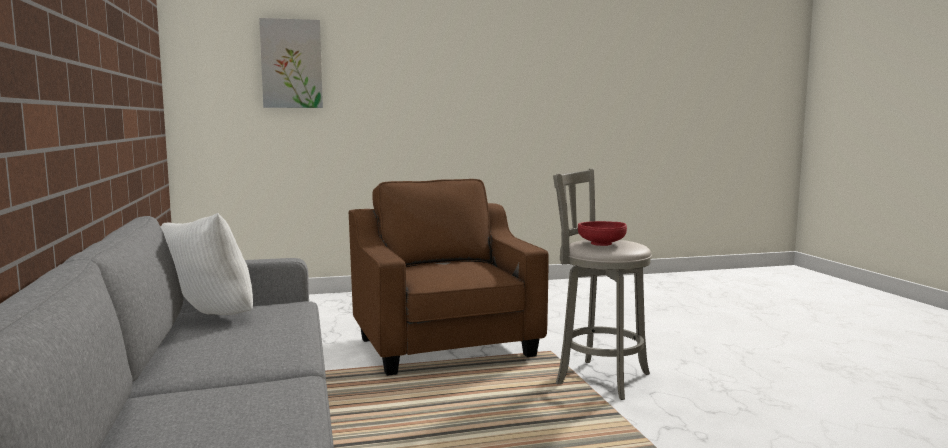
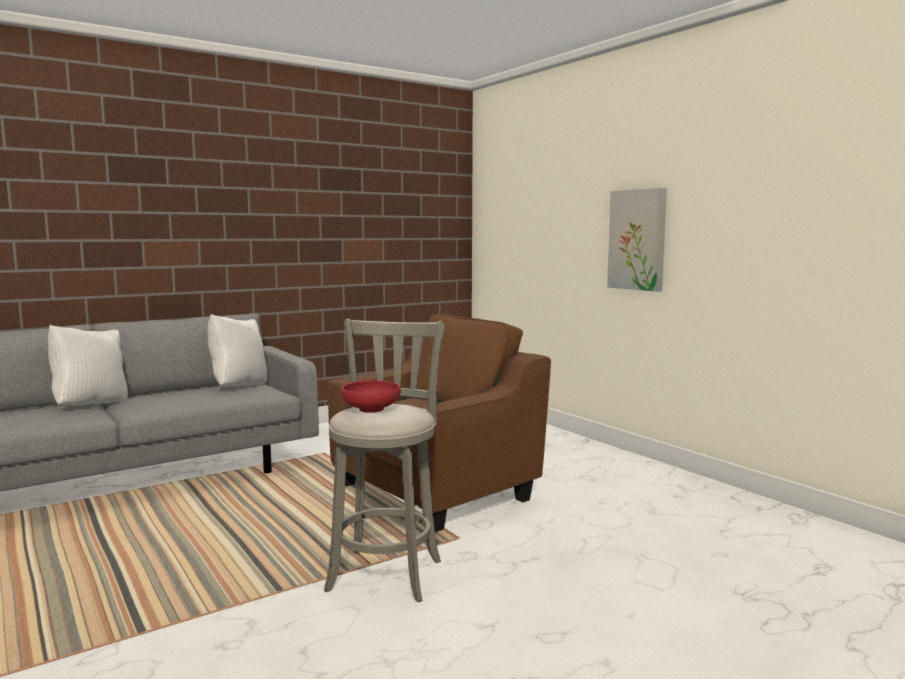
camera: 70 degrees right, 0 degrees up
(166, 393) = (91, 405): none -> white pillow
(291, 64) = (540, 194): picture -> picture (637, 239)

